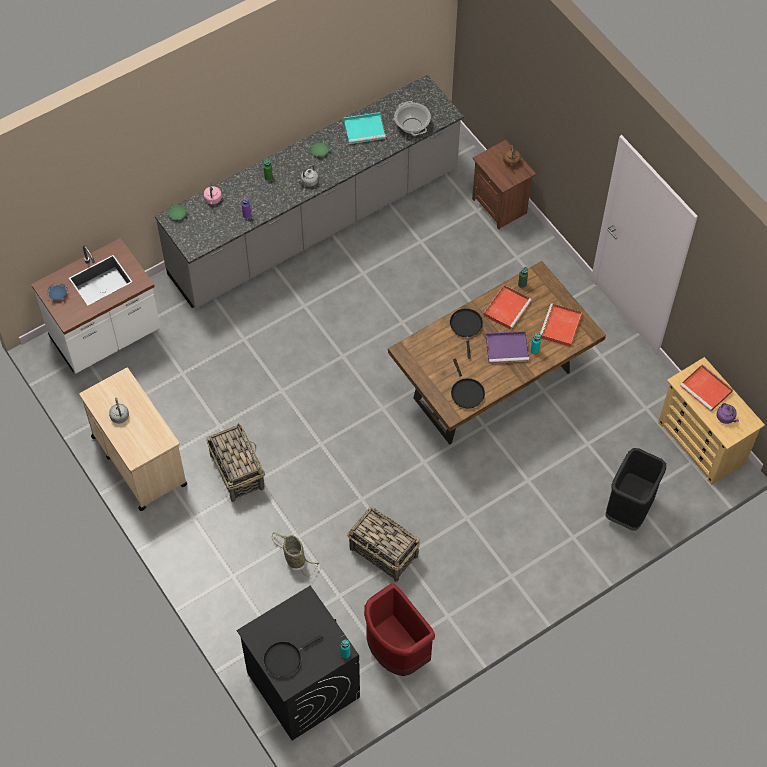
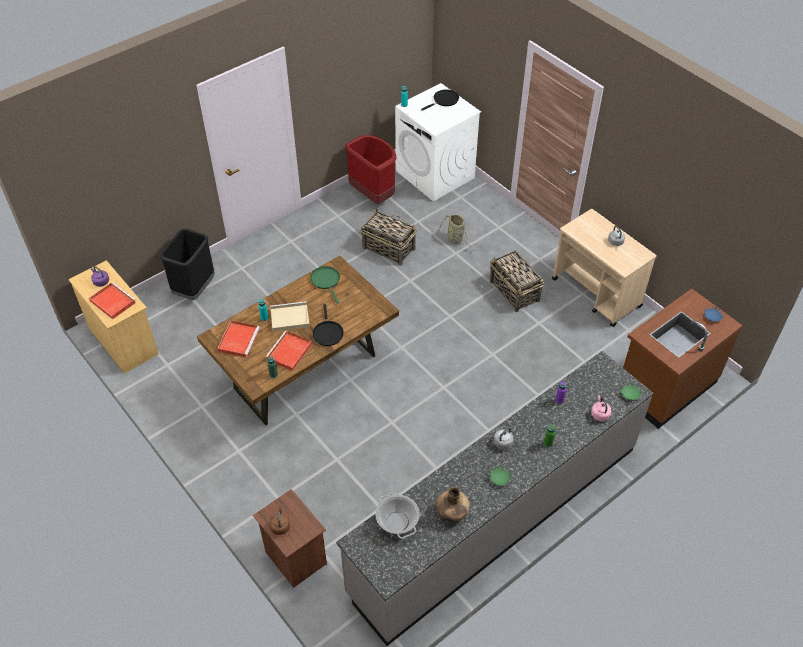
camera: 175 degrees right, 10 degrees down
(106, 336) = (665, 386): white counter -> brown counter
(302, 684) = (435, 174): black washing machine -> white washing machine
(365, 129) = (452, 512): turquoise tray -> brown vase
(466, 392) = (326, 281): black frying pan -> green frying pan
(508, 348) = (289, 318): purple tray -> beige tray

